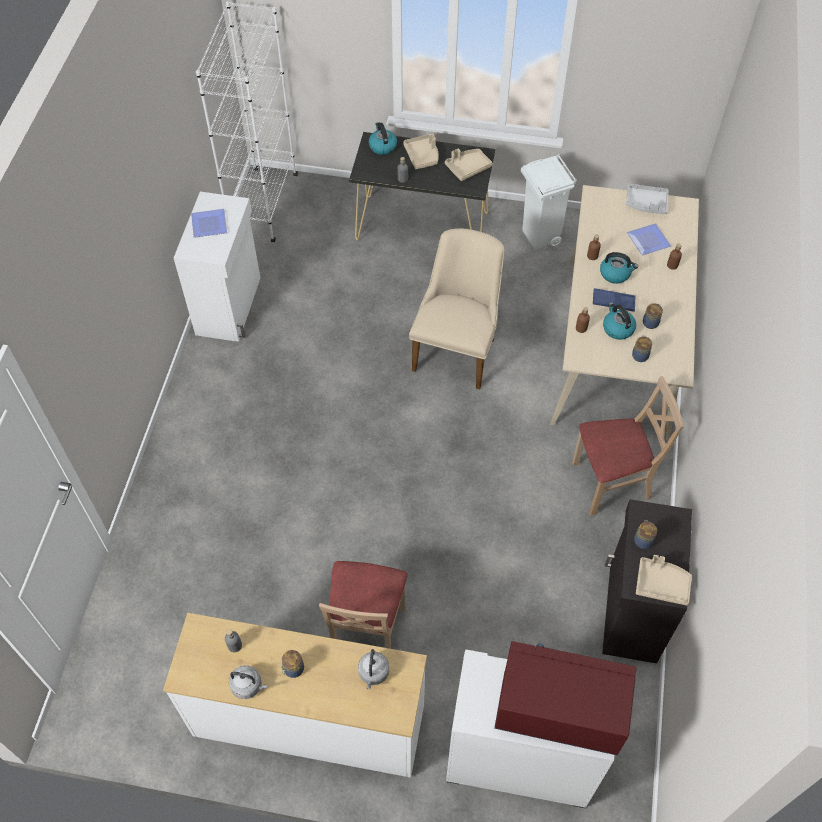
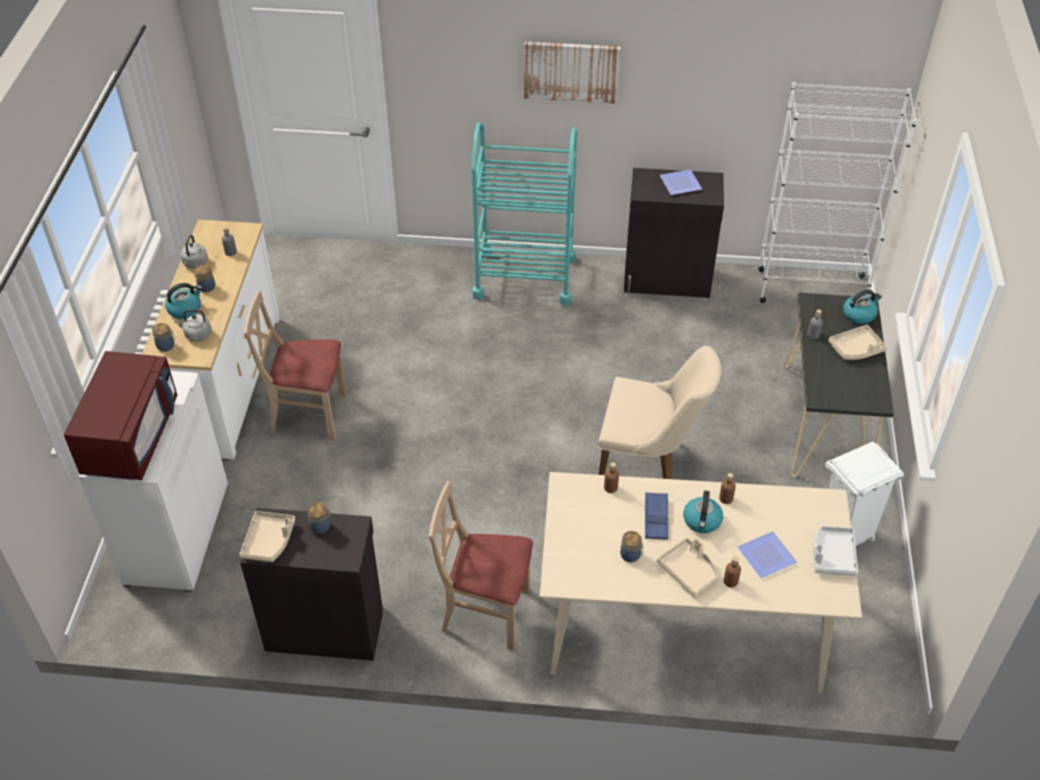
camera: 85 degrees right, 10 degrees down
(119, 234) = (571, 71): none -> picture
(198, 422) = (524, 277): none -> turquoise cart
(230, 305) = (667, 280): white cabinet -> black cabinet
(468, 168) = (851, 390): beige tray -> beige tray (689, 571)
(611, 482) = (485, 612): beige chair -> beige chair turned 120 degrees clockwise
(617, 328) = (616, 522): kettle -> kettle (185, 309)
(640, 355) = (579, 543): jar -> jar (166, 346)

